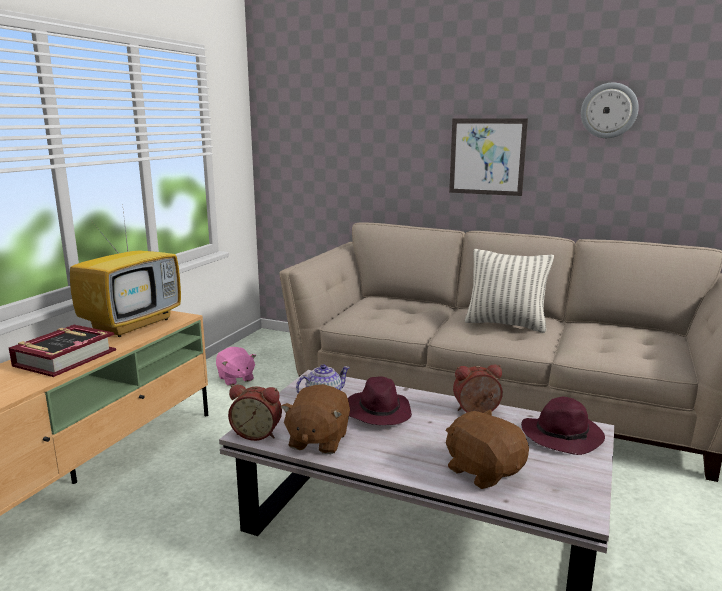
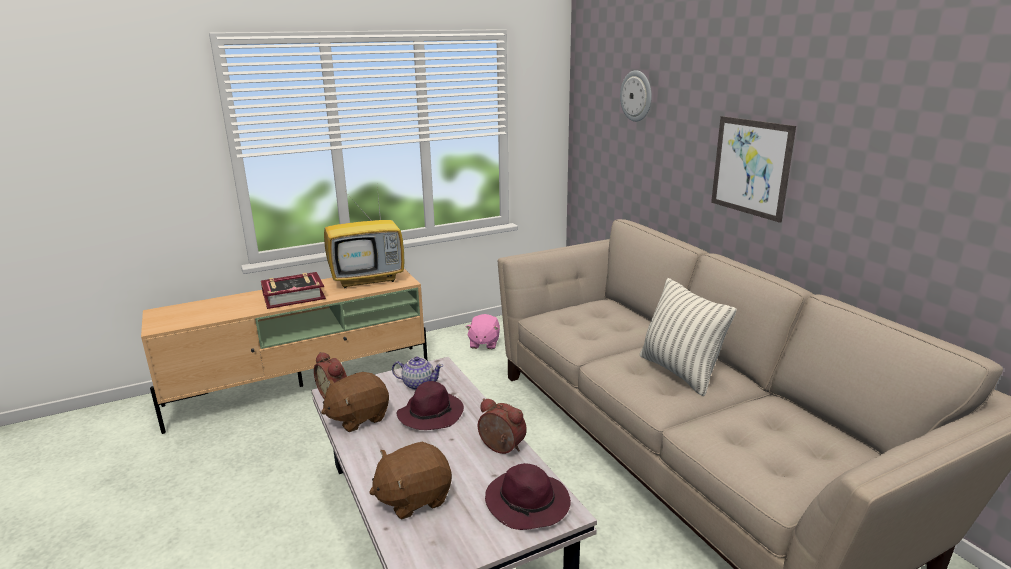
camera: 40 degrees right, 5 degrees up
(483, 471) = (413, 498): brown plush toy -> brown plush toy turned 120 degrees counterclockwise
(609, 110) = (891, 127): wall clock -> wall clock (636, 96)

